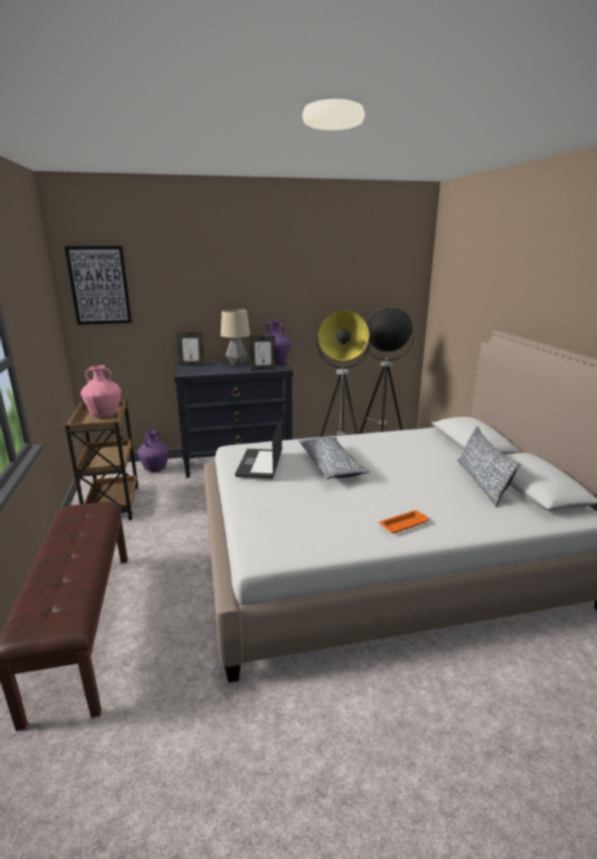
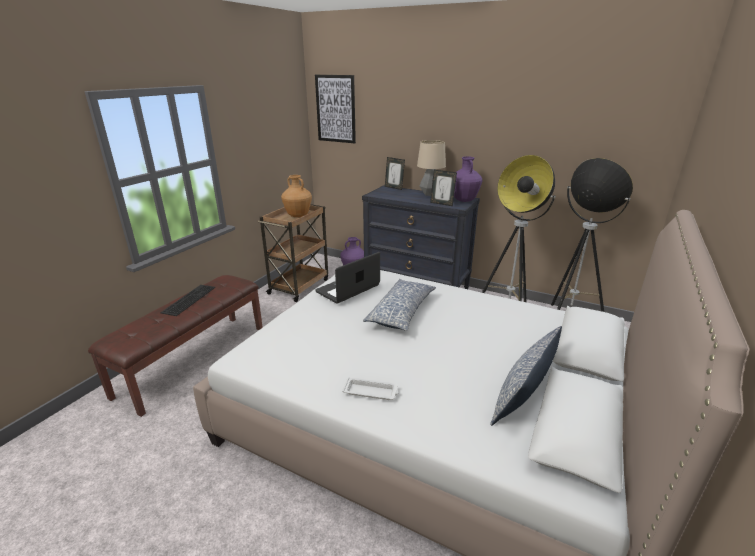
camera: 40 degrees right, 5 degrees up
(62, 546) = (188, 299): none -> keyboard
(104, 415) = (298, 216): pink vase -> brown vase
(404, 524) = (371, 392): orange tray -> white tray

